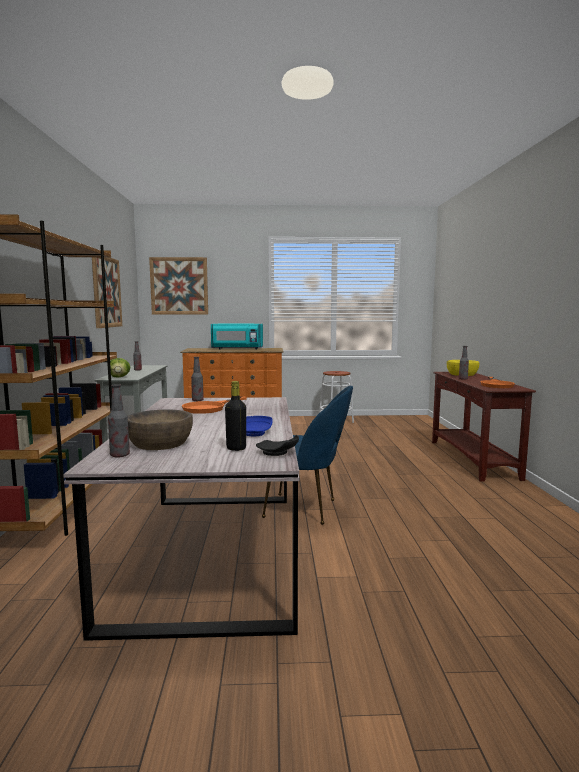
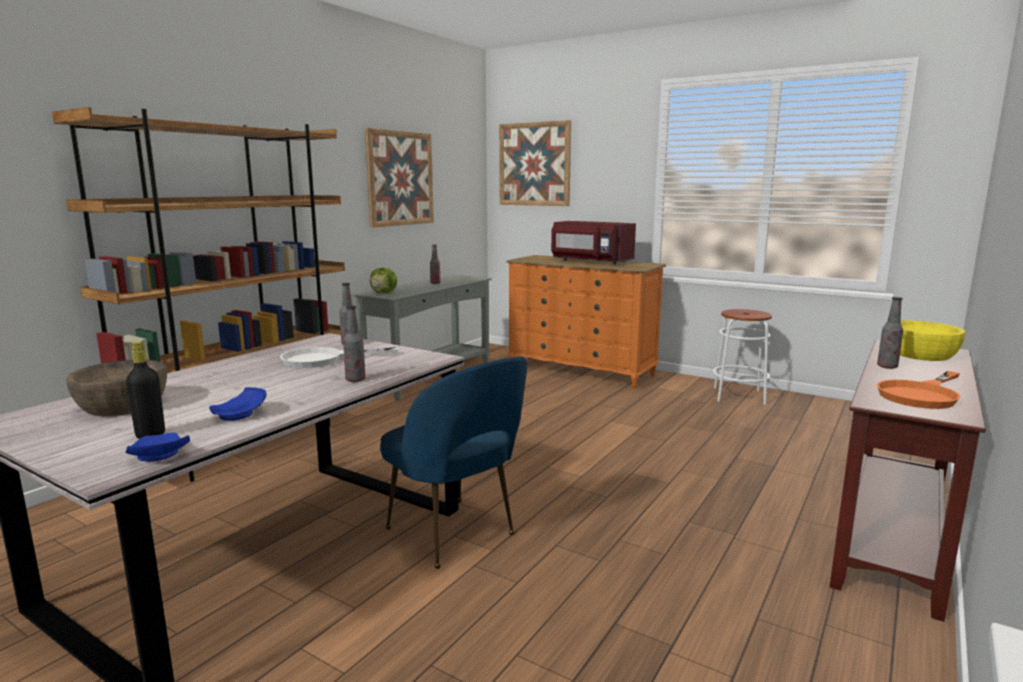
camera: 35 degrees right, 5 degrees up
(120, 455) = (49, 413): bottle -> bottle (355, 380)
(209, 408) = (324, 359): orange frying pan -> white frying pan
(237, 349) = (590, 261): turquoise microwave -> red microwave
(278, 453) = (158, 457): black plate -> blue plate

